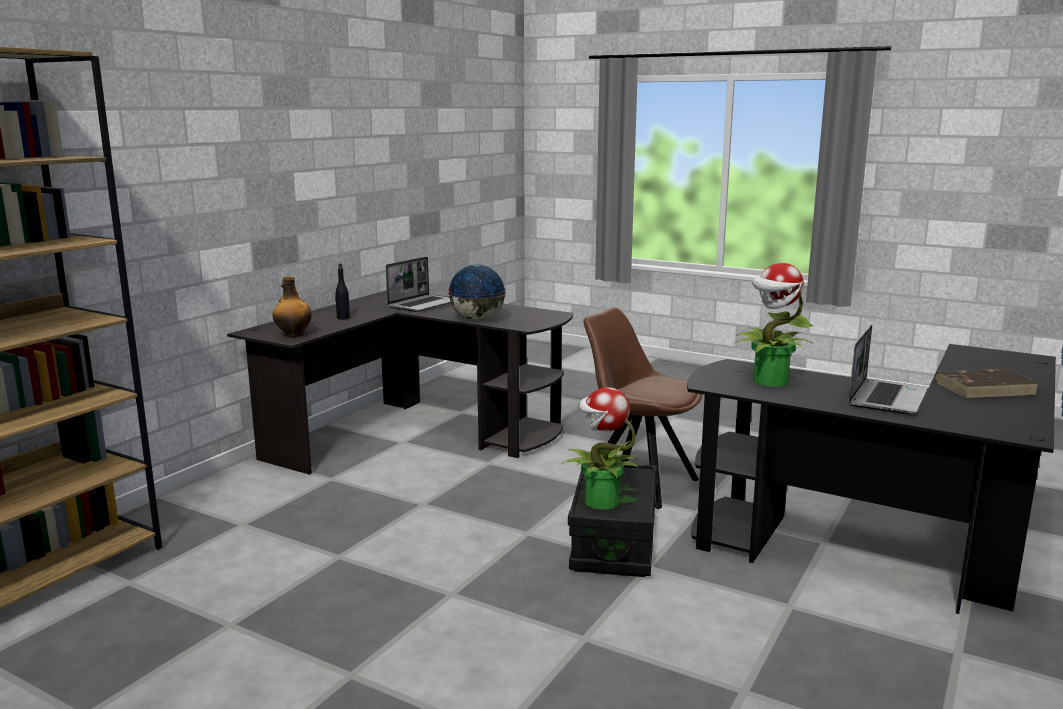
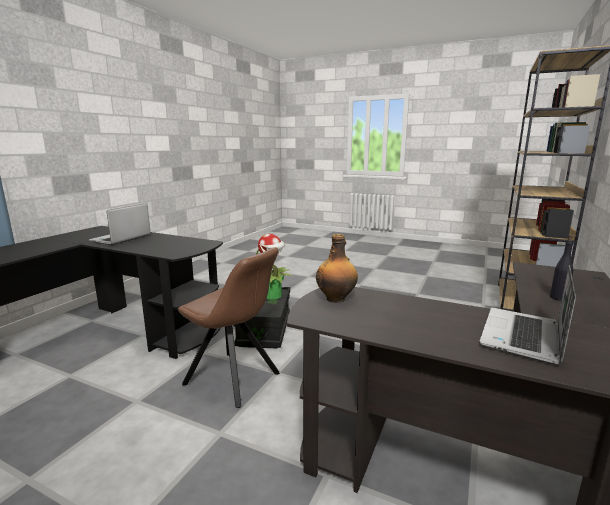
camera: 175 degrees right, 0 degrees up
(293, 335) = (540, 271): bottle -> bottle (336, 299)
(477, 319) = (401, 300): globe -> none
(769, 381) = (169, 245): potted plant -> none
(985, 388) = (47, 244): brown book -> none

